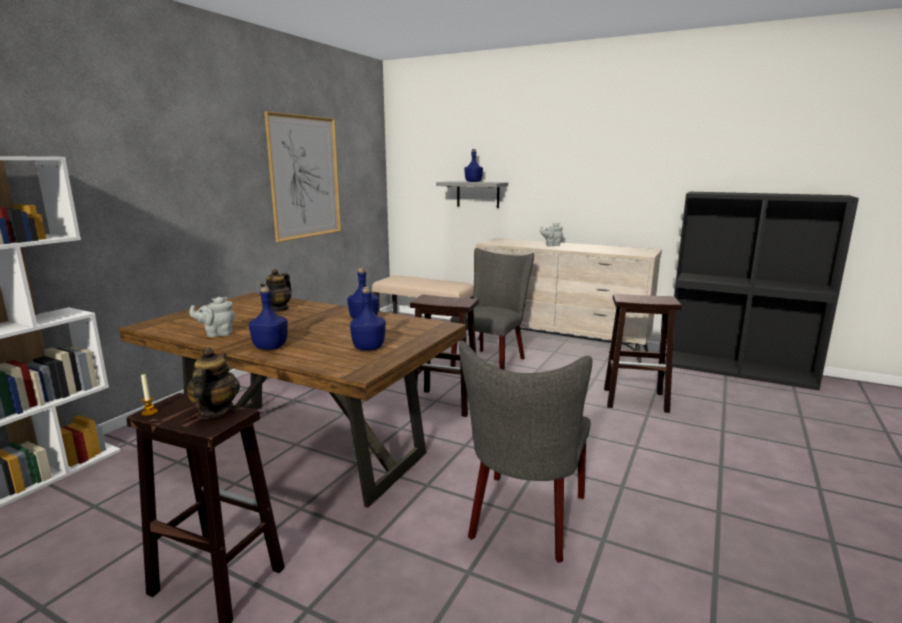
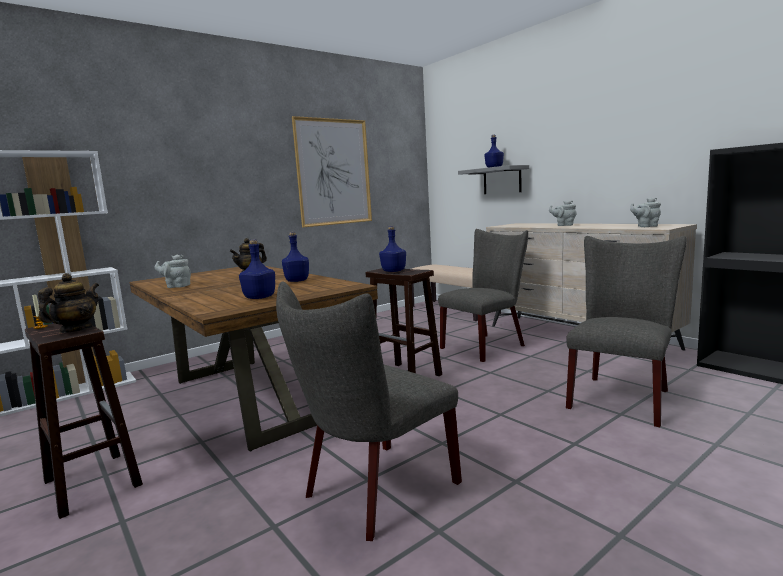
camera: 25 degrees right, 5 degrees down
(271, 347) = (192, 294): blue bottle -> blue bottle (394, 271)
(628, 251) = (646, 226): none -> grey teapot
(636, 400) = (621, 396): brown stool -> grey chair

